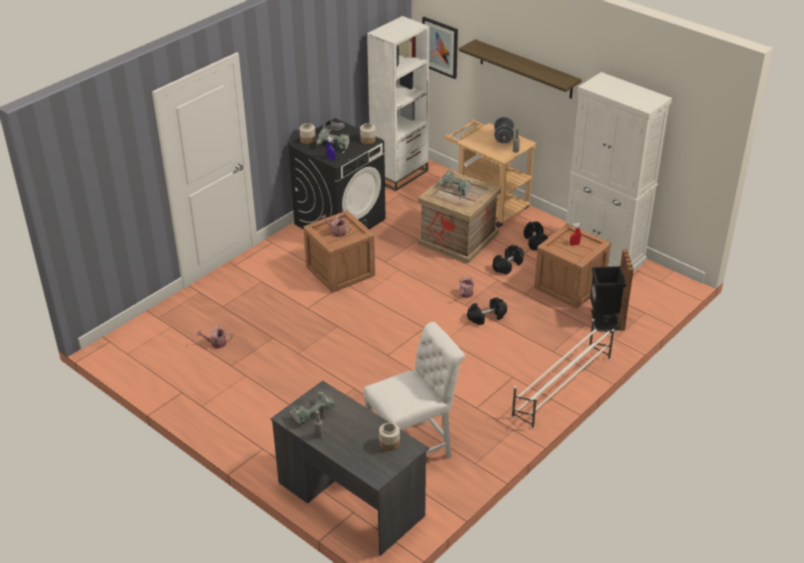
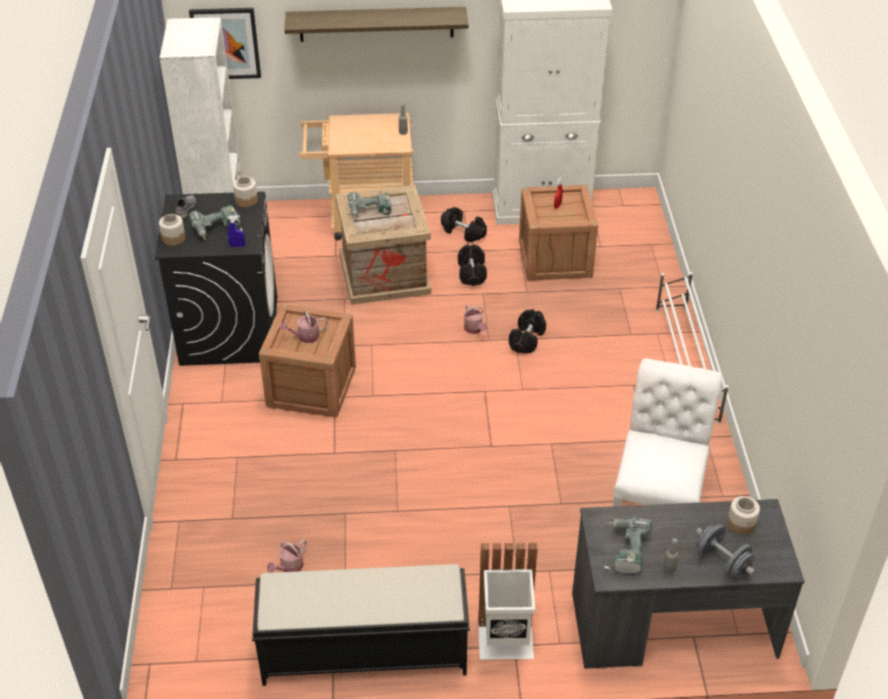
camera: 45 degrees left, 5 degrees up
(195, 400) = (362, 651): none -> black bench
(261, 444) = (506, 642): none -> white trash can
(503, 138) = (370, 125): grey dumbbell -> grey dumbbell (722, 563)
(605, 320) = (631, 273): black trash can -> none

